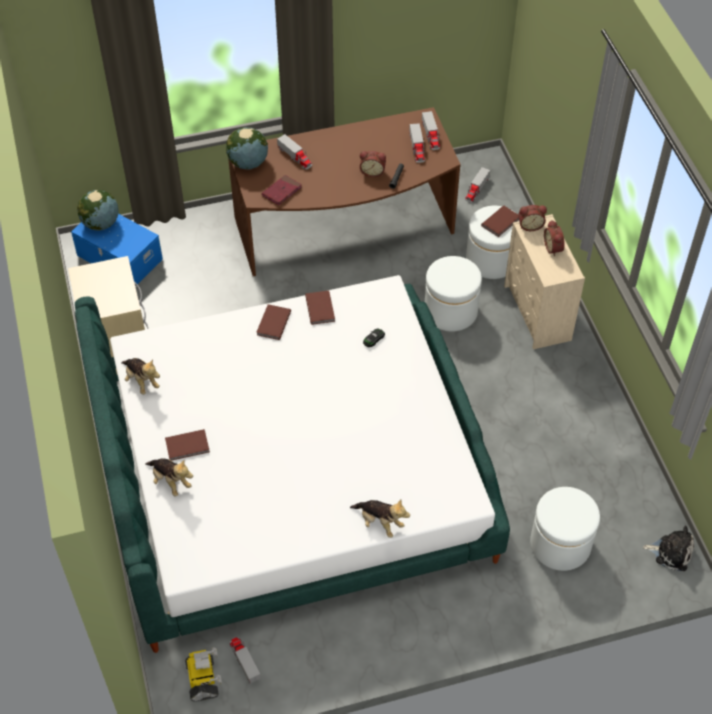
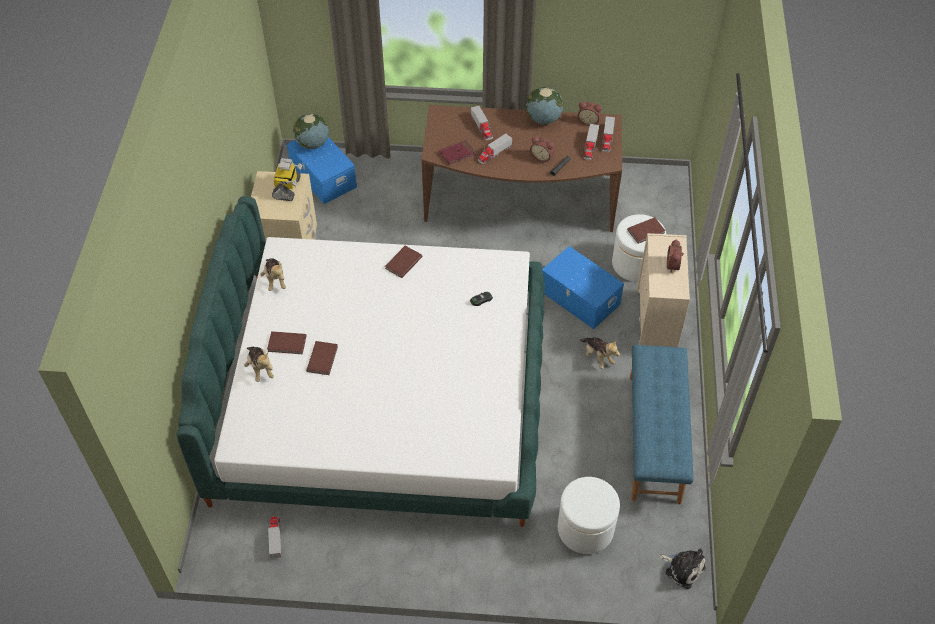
camera: 20 degrees right, 0 degrees up
(203, 680) = (236, 542): toy robot -> toy robot (287, 188)
(248, 163) = (440, 122): globe -> globe (543, 119)
(321, 308) = (448, 261): brown book -> brown book (323, 358)
(379, 522) = (414, 457): plush toy -> plush toy (597, 357)
(450, 311) = (579, 298): white ottoman -> blue storage box
(476, 189) = (650, 199): toy truck -> toy truck (494, 153)
(530, 225) = (661, 240): alarm clock -> alarm clock (588, 121)
(588, 431) = (655, 438): none -> blue bench

